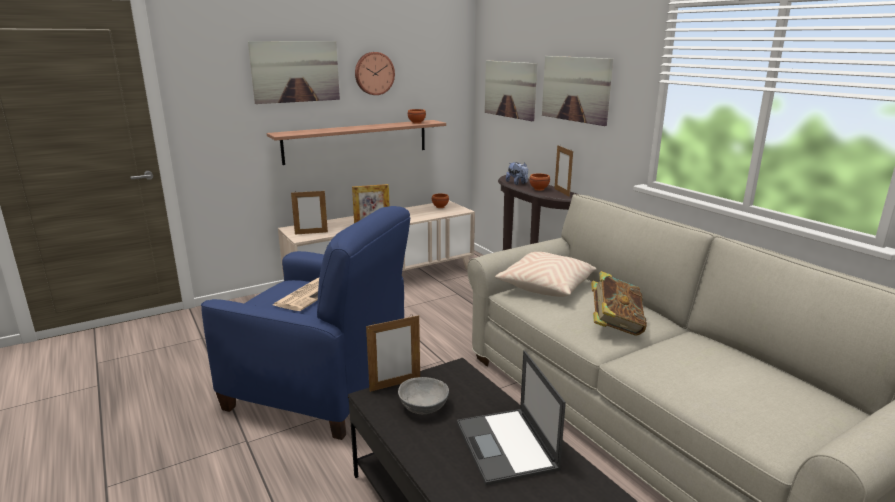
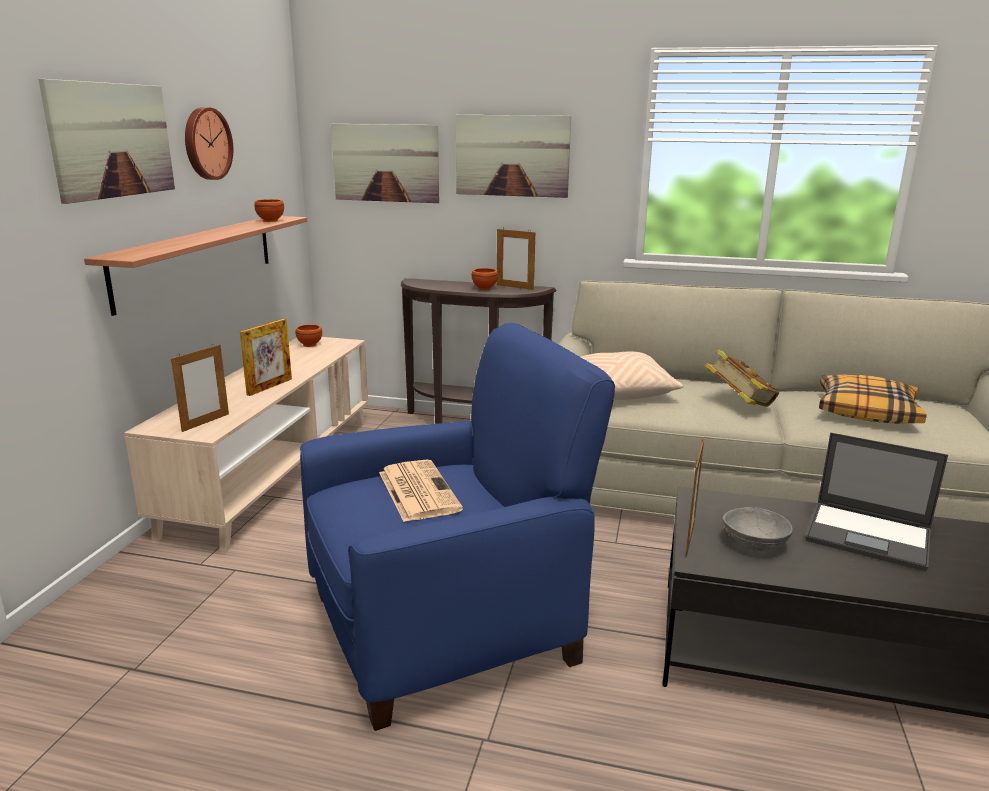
camera: 45 degrees left, 0 degrees up
(517, 183) = (445, 287): plush toy -> none
(717, 372) = (867, 411): none -> pillow

